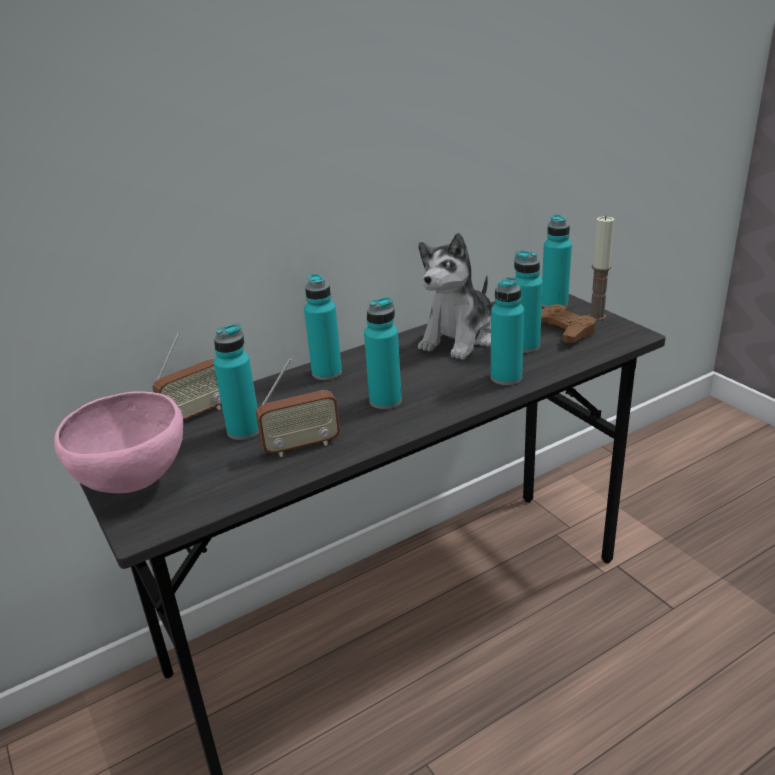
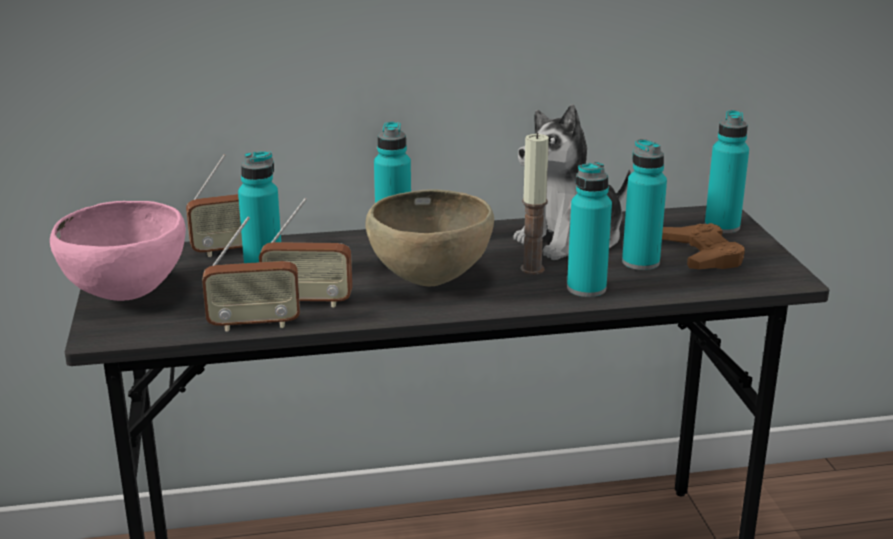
camera: 20 degrees right, 5 degrees down
(272, 480) = (254, 324): none -> radio
(385, 401) = (431, 281): turquoise bottle -> brown bowl
(597, 316) = (762, 250): candle -> candle (532, 269)

